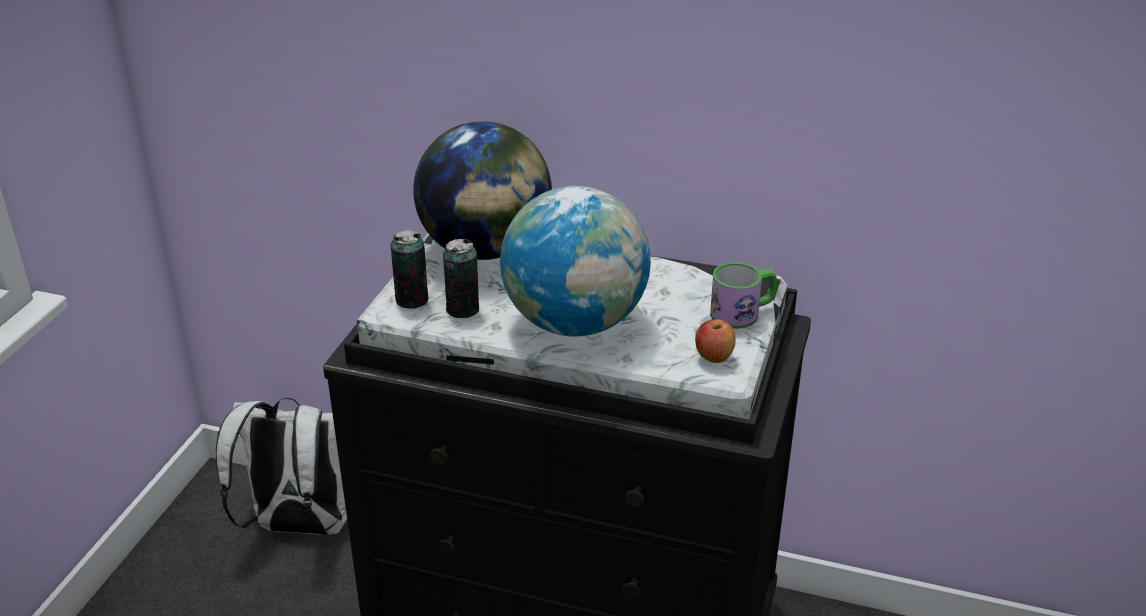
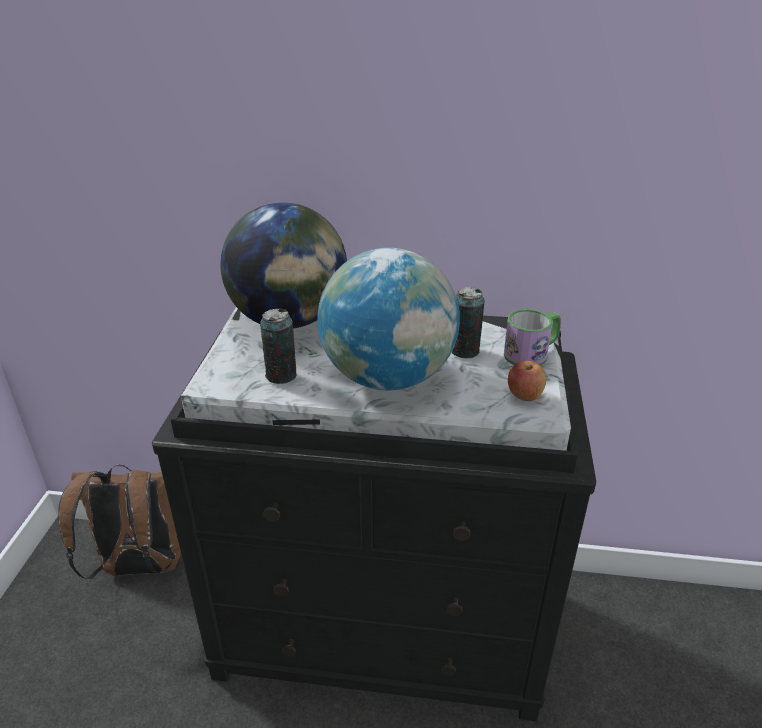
camera: 10 degrees left, 0 degrees up
(301, 525) = (141, 566): white backpack -> brown backpack
(412, 300) = (231, 371): can -> can (464, 351)

